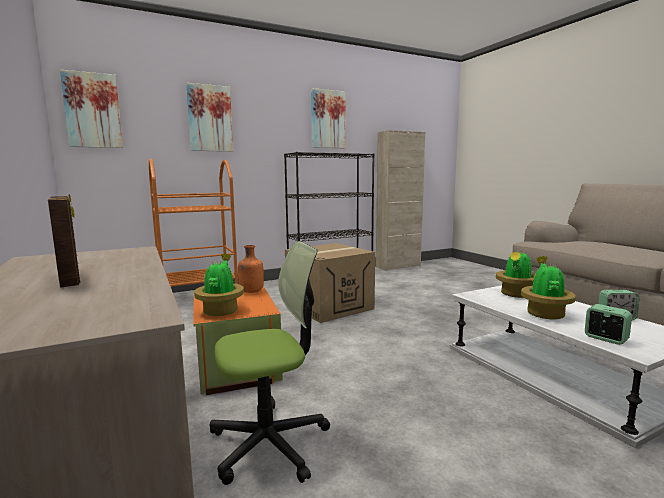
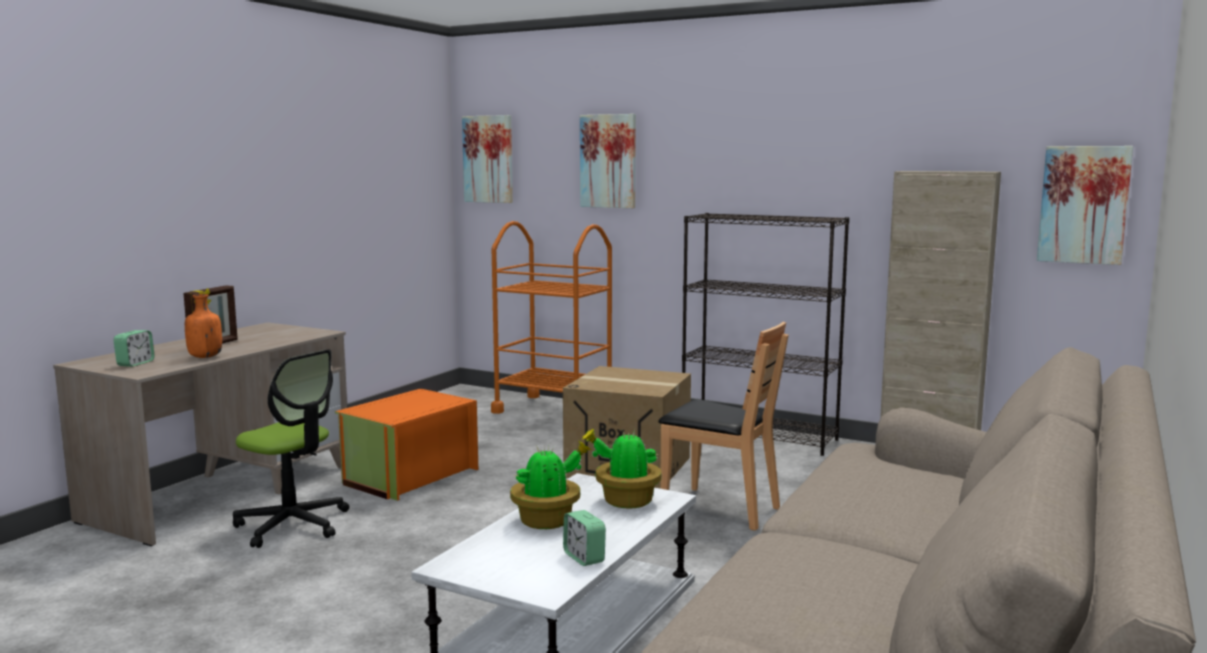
camera: 55 degrees right, 0 degrees up
(221, 311) = (375, 409): potted plant -> none
(251, 292) = (445, 402): orange bottle -> orange bottle (204, 357)
(328, 119) = (794, 151): picture -> picture (1083, 204)
(416, 306) = (719, 509): none -> brown chair
(605, 339) = (481, 552): alarm clock -> alarm clock (135, 363)

